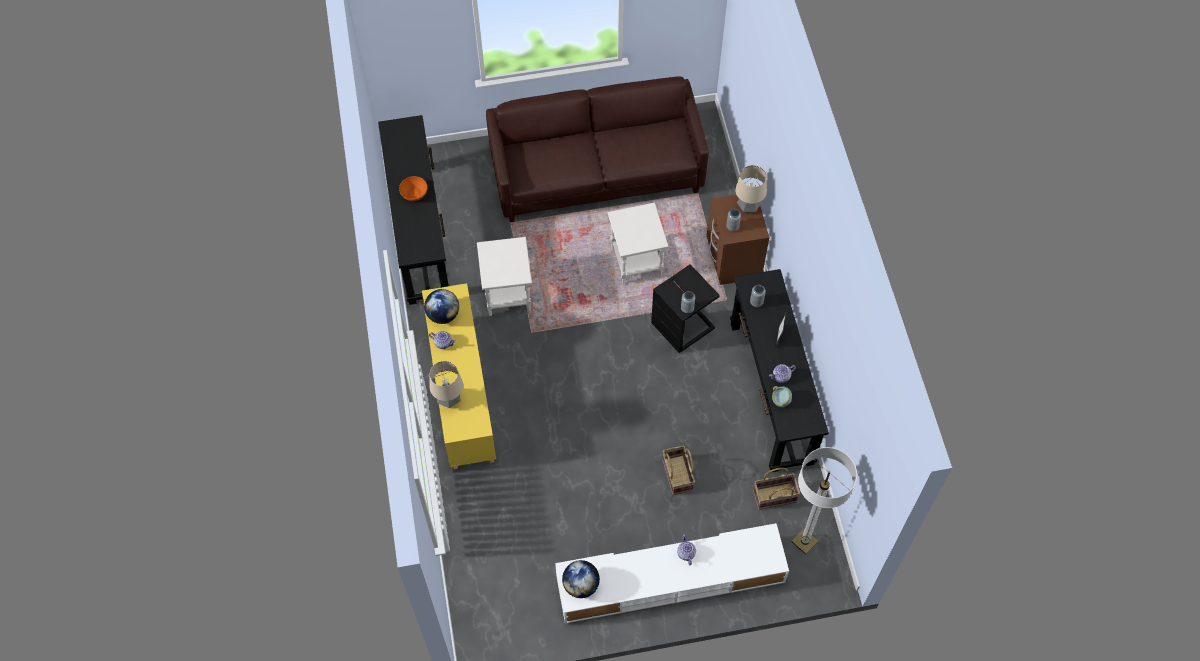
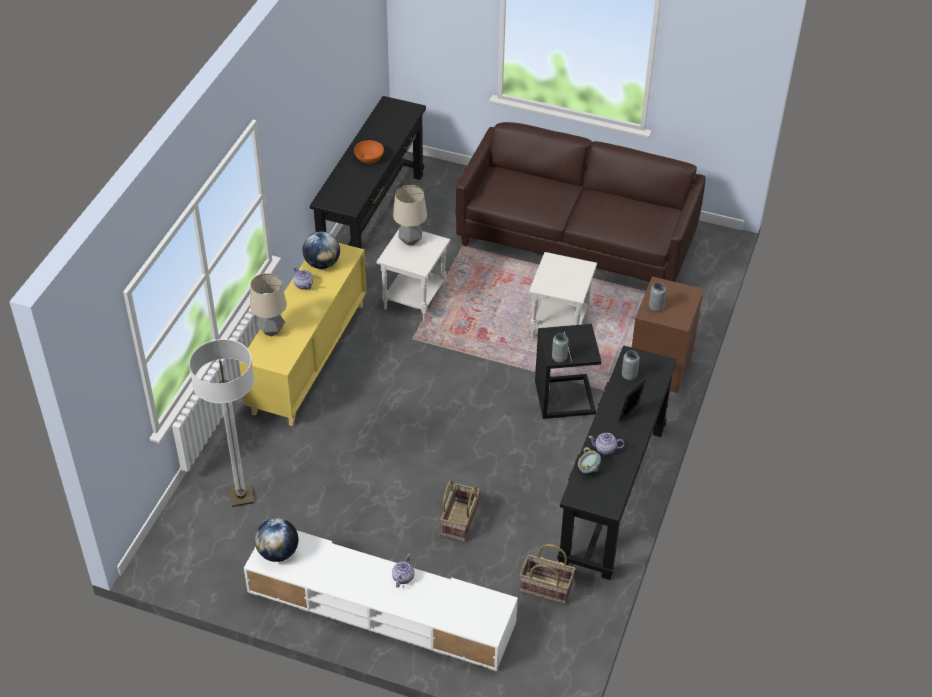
camera: 30 degrees right, 15 degrees down
(748, 208) = (684, 299): table lamp -> table lamp (410, 241)
(804, 541) = (547, 645): floor lamp -> floor lamp (241, 497)

